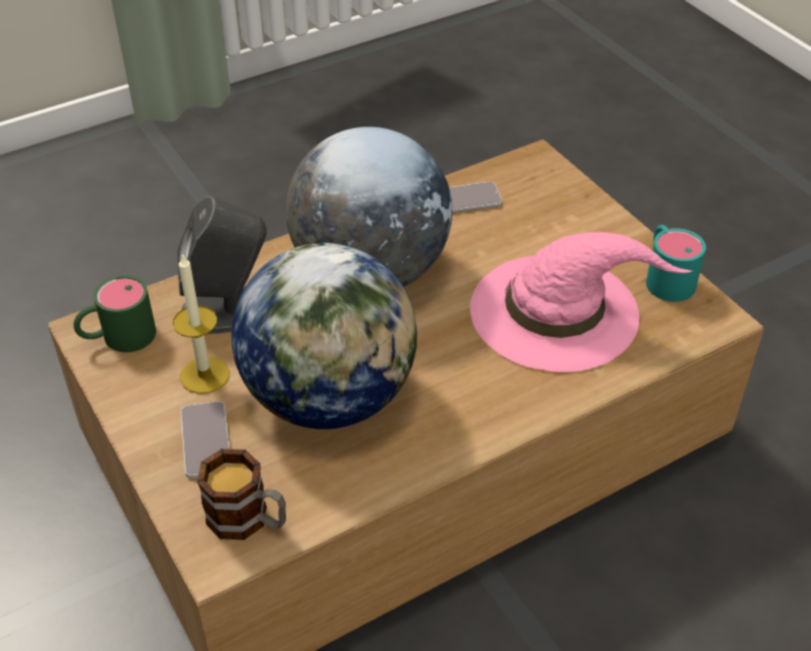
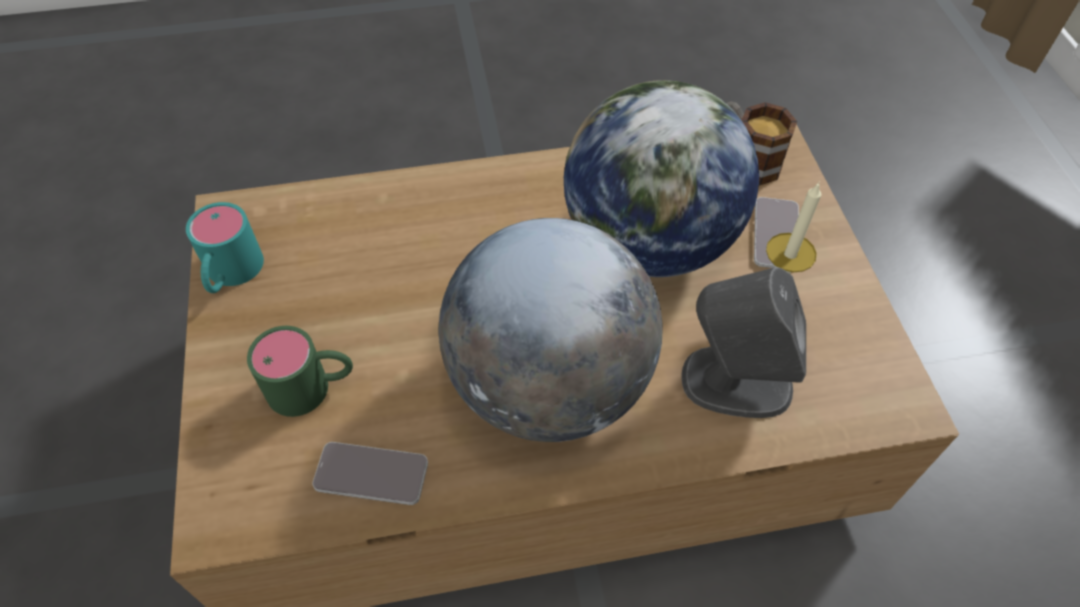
camera: 160 degrees left, 10 degrees up
(118, 337) = (869, 381): green mug -> green mug (312, 387)
(557, 311) = (374, 268): pink hat -> none

